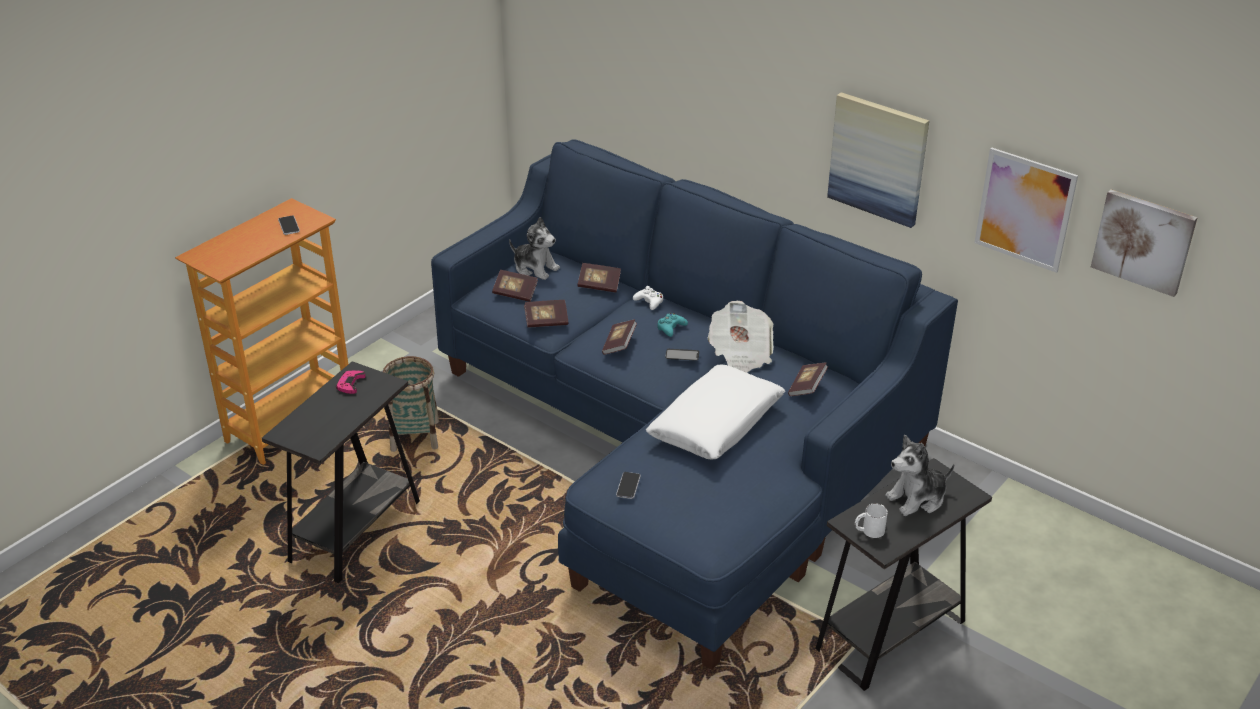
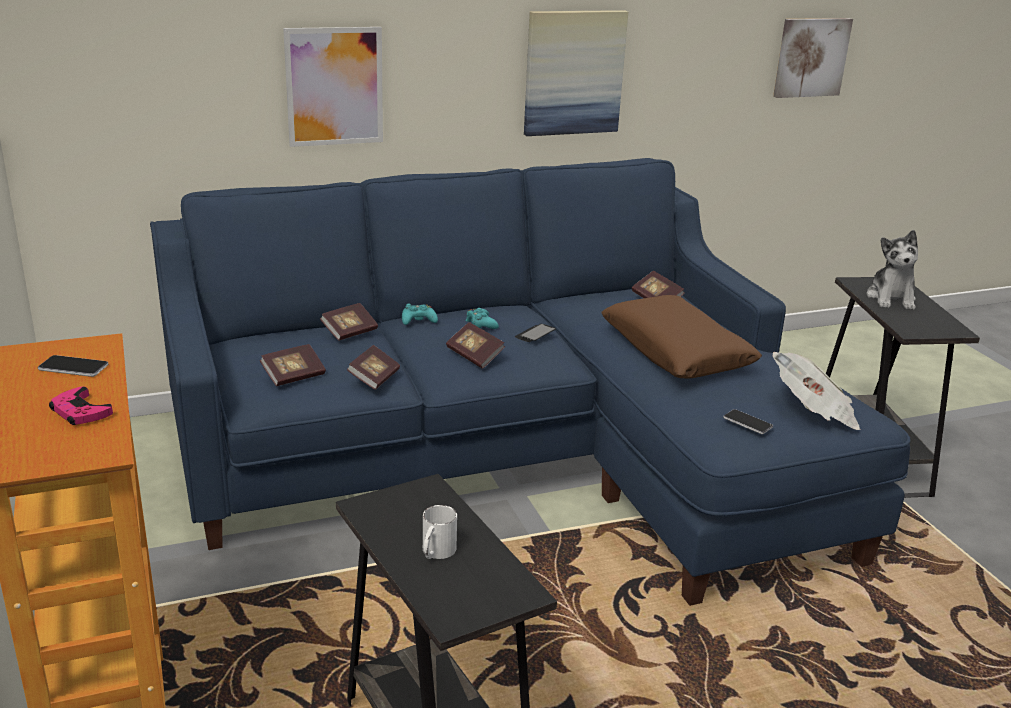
camera: 60 degrees left, 10 degrees down
(350, 384) = (393, 518): pink game controller -> pink game controller (80, 412)
(415, 436) = (295, 626): basket -> none
(535, 268) = (257, 353): plush toy -> none
(649, 302) = (418, 320): white game controller -> turquoise game controller
(716, 424) = (676, 351): white pillow -> brown pillow
(740, 354) = (573, 307): newspaper -> newspaper (813, 412)
(869, 530) = (927, 328): white mug -> white mug (436, 552)
(1024, 209) = (715, 69): picture -> picture (334, 86)

